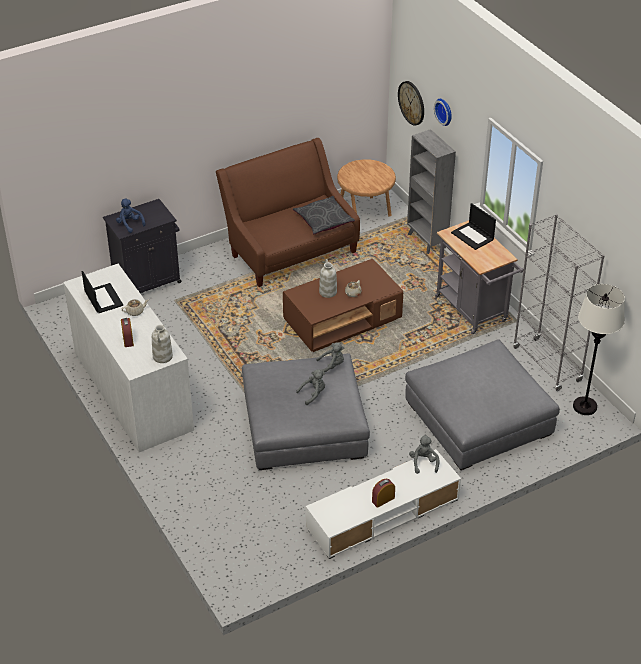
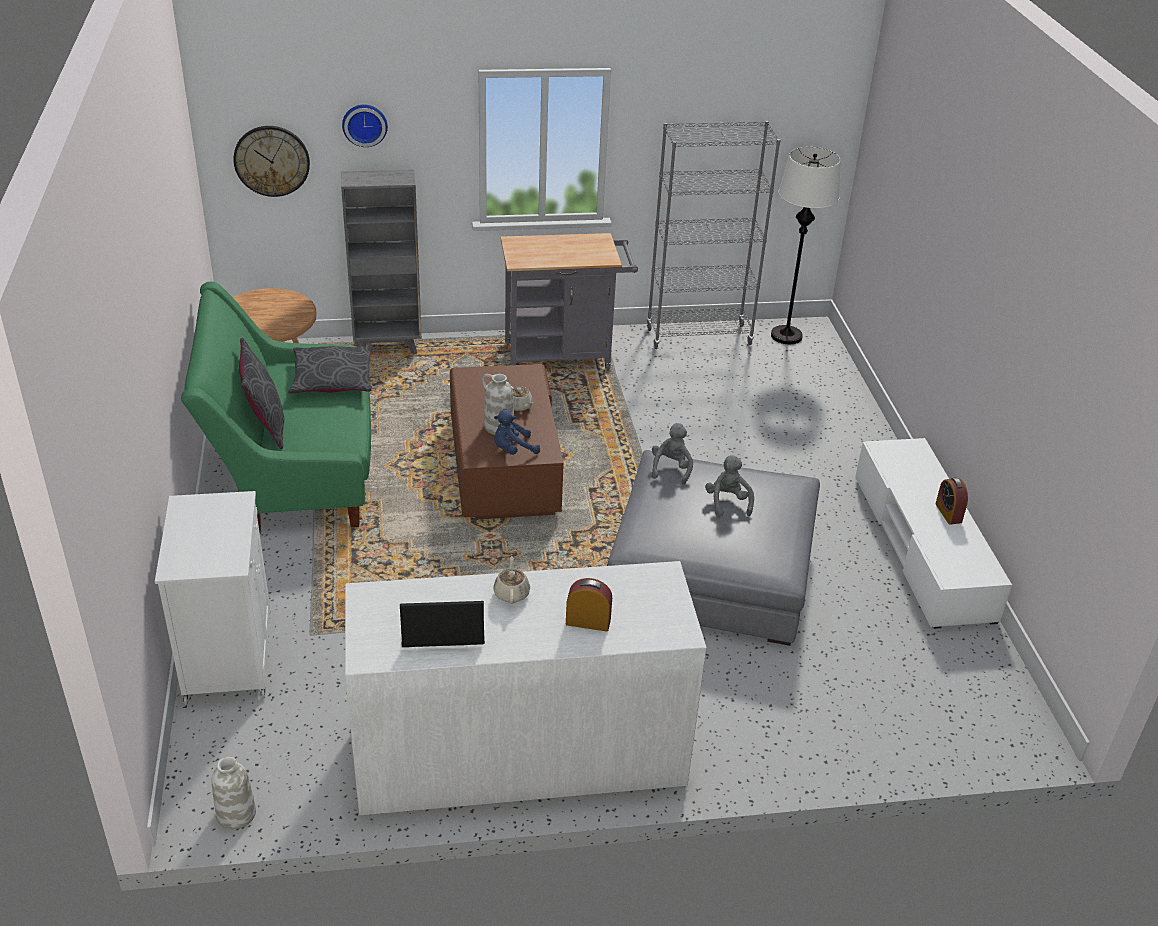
camera: 70 degrees left, 5 degrees down
(129, 224) = (214, 550): blue plush toy -> blue plush toy (513, 450)
(148, 281) = (229, 655): black cabinet -> white cabinet
(163, 357) = (661, 589): white vase -> white vase (237, 814)
(268, 214) = (266, 426): none -> grey pillow
(290, 249) = (293, 469): brown sofa -> green sofa
(423, 463) = (886, 458): grey plush toy -> none
(473, 236) = (539, 247): laptop -> none
(478, 418) = (770, 414): grey ottoman -> none

